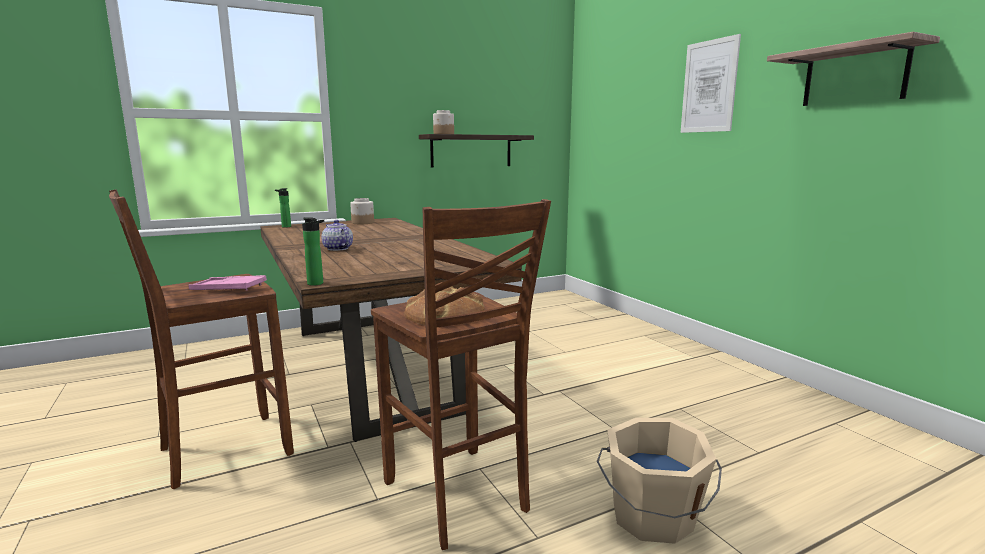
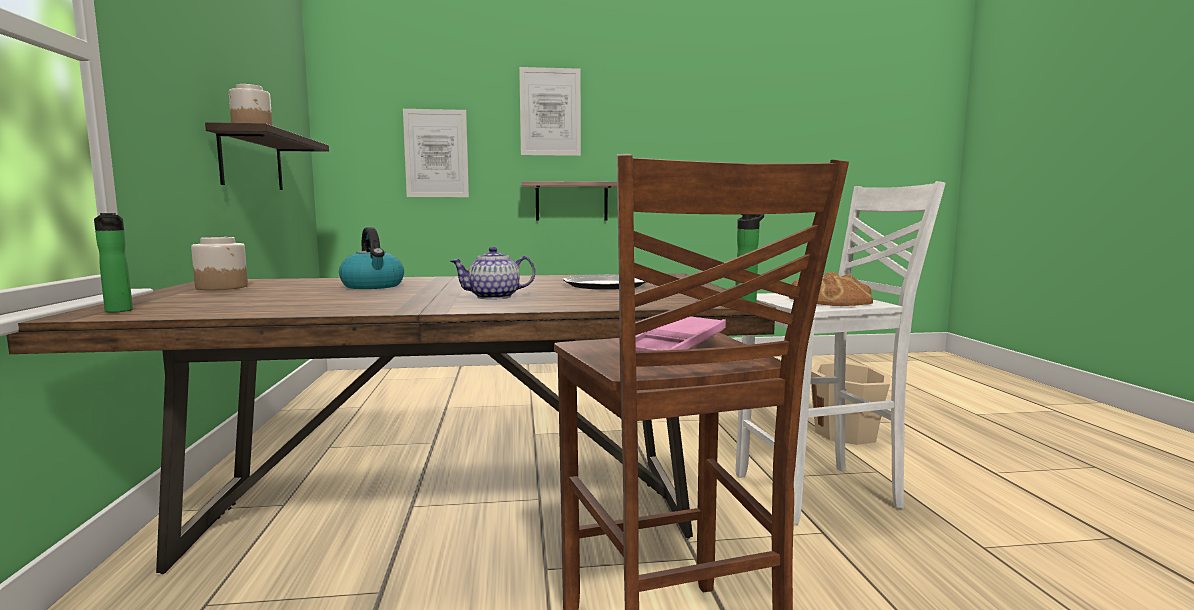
camera: 70 degrees left, 5 degrees down
(377, 233) = (373, 286): none -> kettle
(407, 257) = (606, 285): none -> plate
(458, 497) = (821, 493): brown stool -> white stool
(627, 134) = (436, 153): none -> picture
(854, 76) = (682, 120): shelf -> shelf (571, 201)

